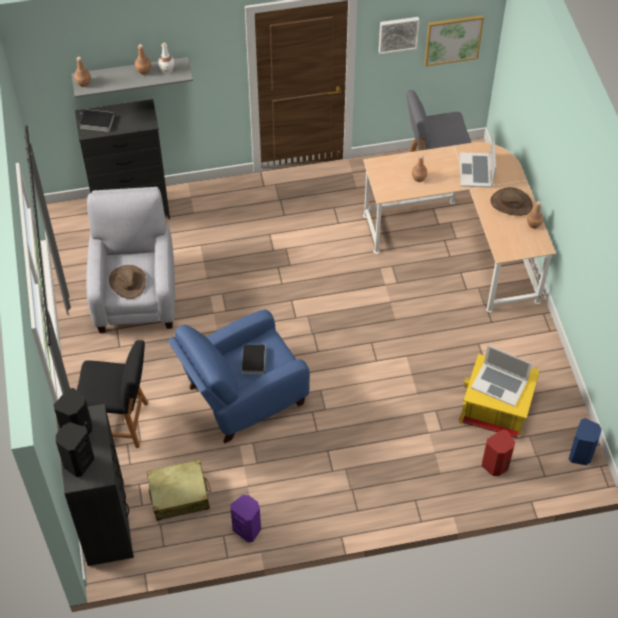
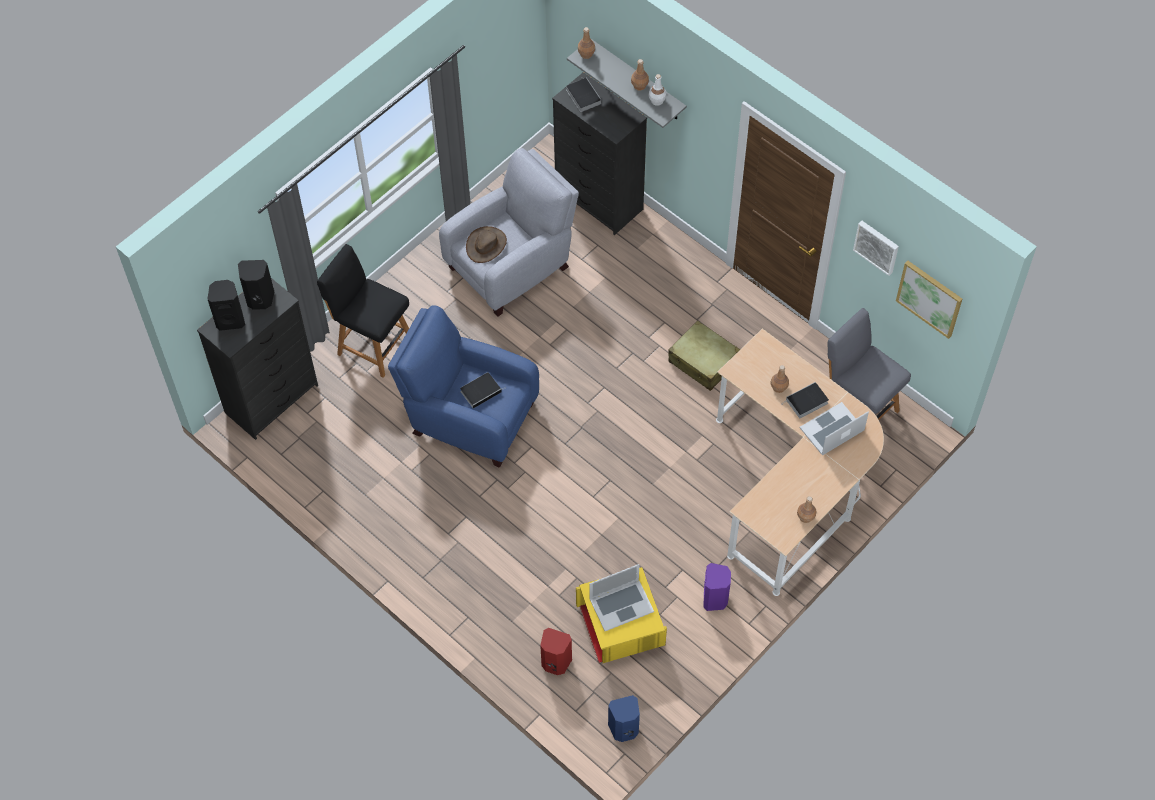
camera: 55 degrees right, 5 degrees up
(120, 423) = (372, 344): black chair -> black chair turned 150 degrees clockwise
(179, 495) = (336, 434): beige suitcase -> beige suitcase (703, 362)
(247, 529) = (342, 505): purple speaker -> purple speaker (715, 599)
(443, 171) = (806, 402): none -> book
(499, 384) = (621, 604): laptop -> laptop turned 105 degrees counterclockwise
(511, 203) = (815, 483): brown hat -> none

